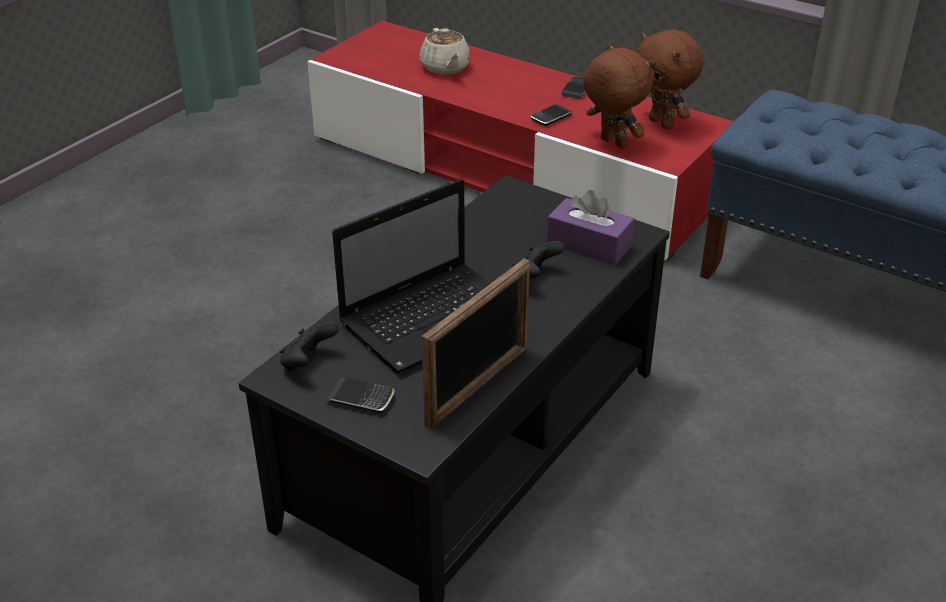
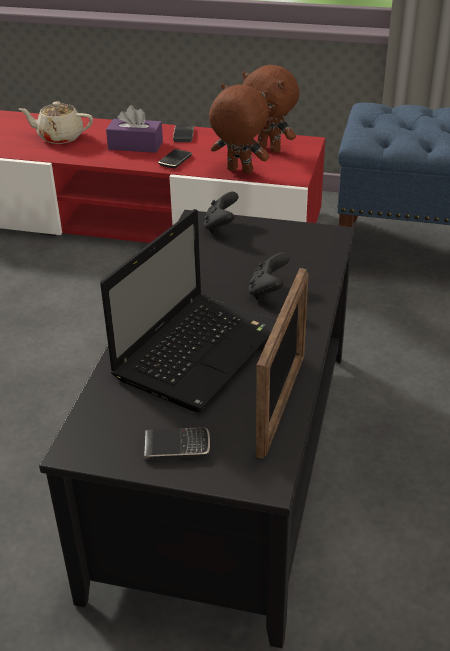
camera: 20 degrees left, 0 degrees up
(308, 363) = (101, 425): black game controller -> black game controller (220, 226)
(445, 68) = (59, 137): beige teapot -> beige teapot turned 135 degrees clockwise
(589, 244) = (296, 252): purple tissue box -> purple tissue box (135, 145)

